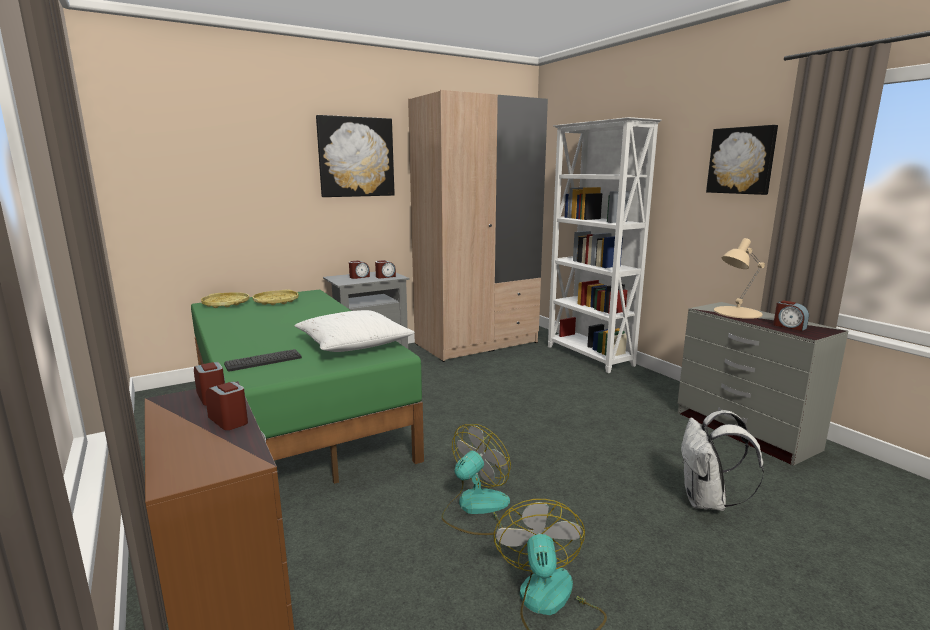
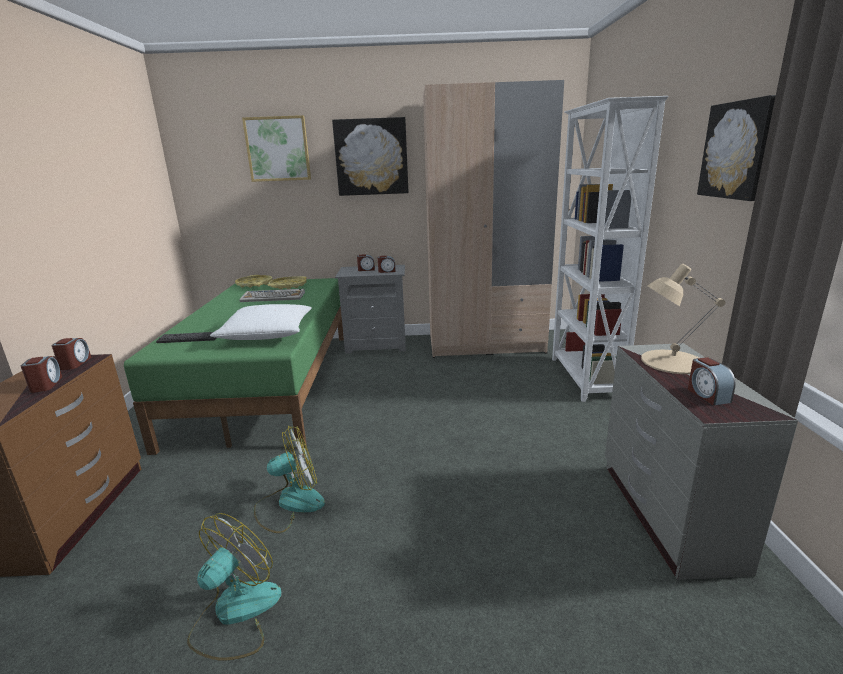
camera: 30 degrees right, 5 degrees up
(250, 143) = (278, 149): none -> picture
(282, 312) = (274, 297): none -> keyboard
(707, 502) = (504, 580): white backpack -> none

